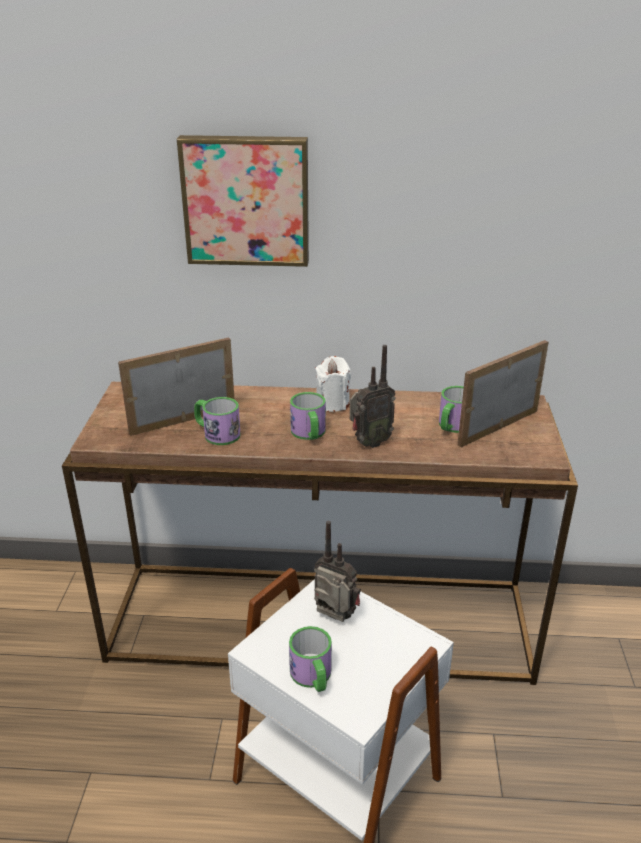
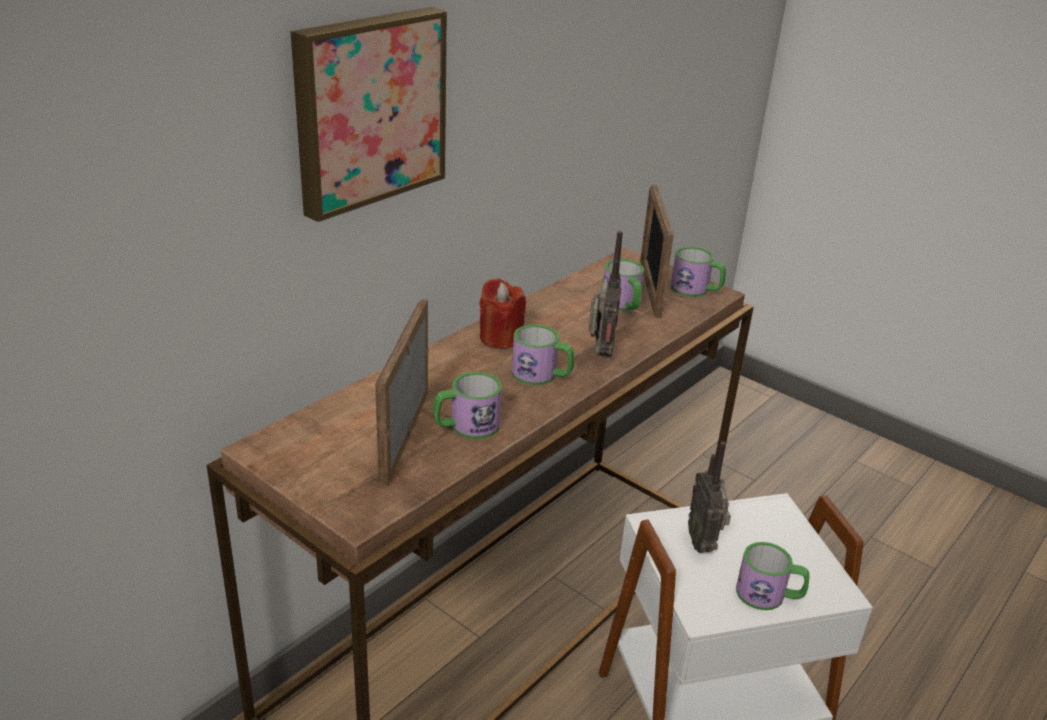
camera: 55 degrees left, 0 degrees up
(332, 403) = (500, 338): white candle -> red candle
(334, 620) = (703, 543): radio -> radio turned 75 degrees counterclockwise
(532, 445) = (696, 290): none -> mug

